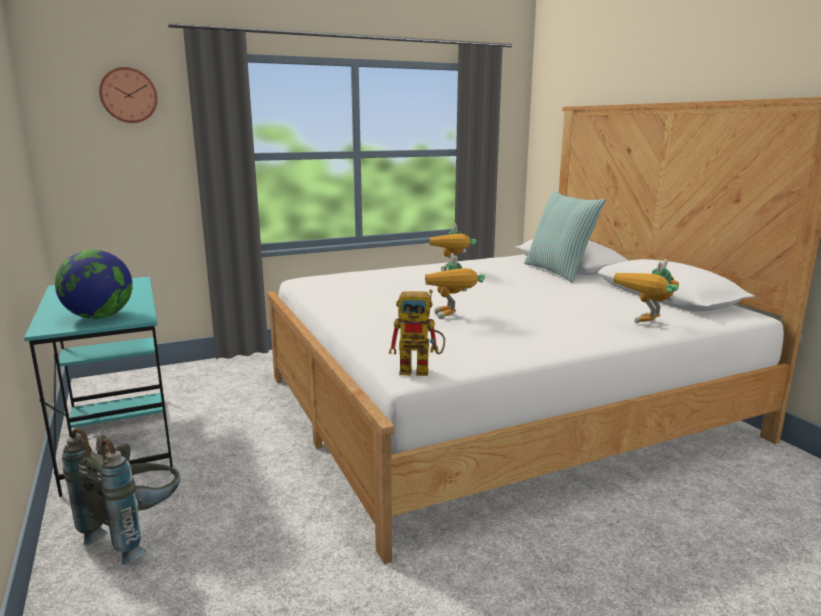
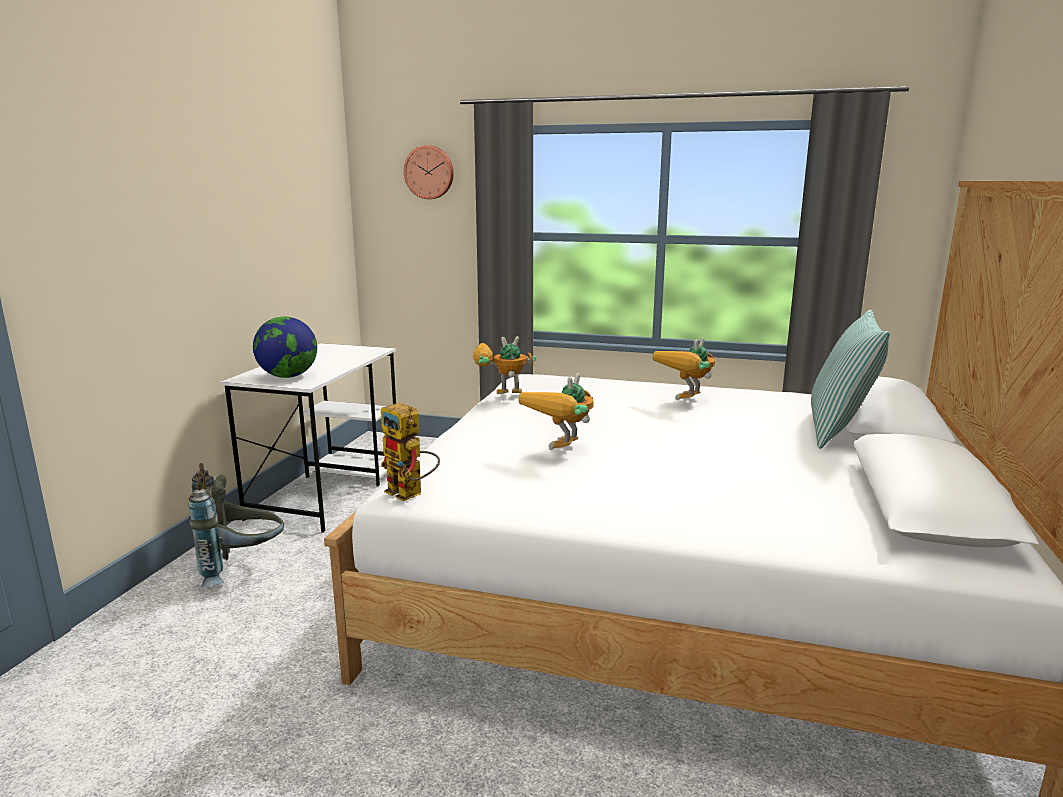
camera: 40 degrees right, 0 degrees up
(118, 440) = (328, 491): turquoise desk -> white desk
(648, 325) = (776, 532): toy robot -> toy robot (499, 397)

